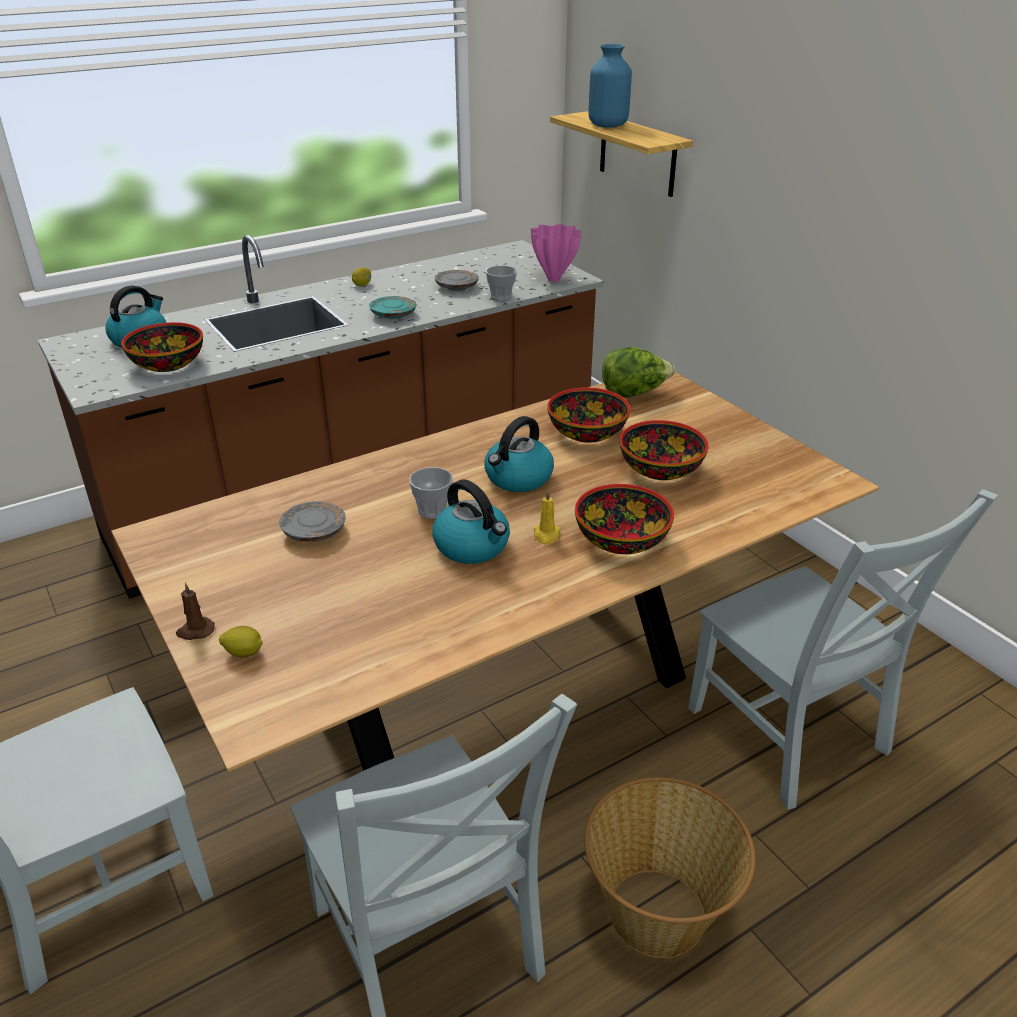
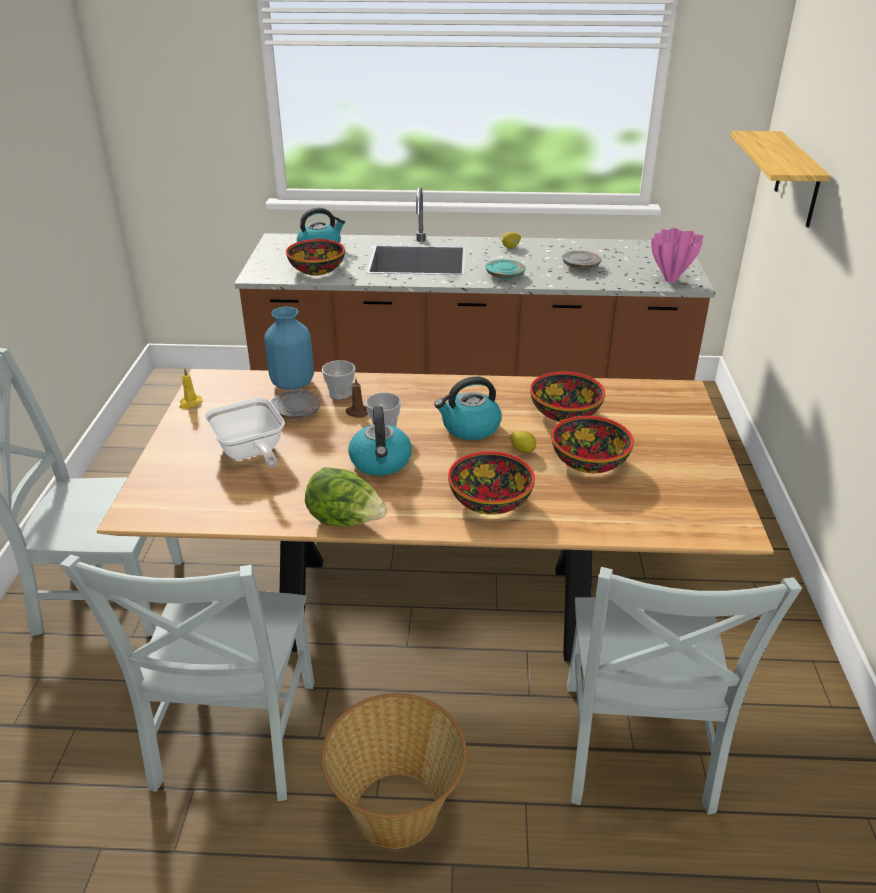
camera: 35 degrees right, 0 degrees up
(195, 631) = (166, 446): brown candle -> brown candle (357, 412)
(244, 653) = (176, 470): lemon -> lemon (523, 450)
(314, 595) = (250, 453): none -> frying pan
(501, 297) = (606, 283): cup -> cup (340, 393)
(546, 535) = (440, 475): yellow candle -> yellow candle (190, 403)
(607, 125) = (769, 147): blue vase -> blue vase (292, 383)
(634, 393) = (644, 395): lettuce -> lettuce (346, 521)

